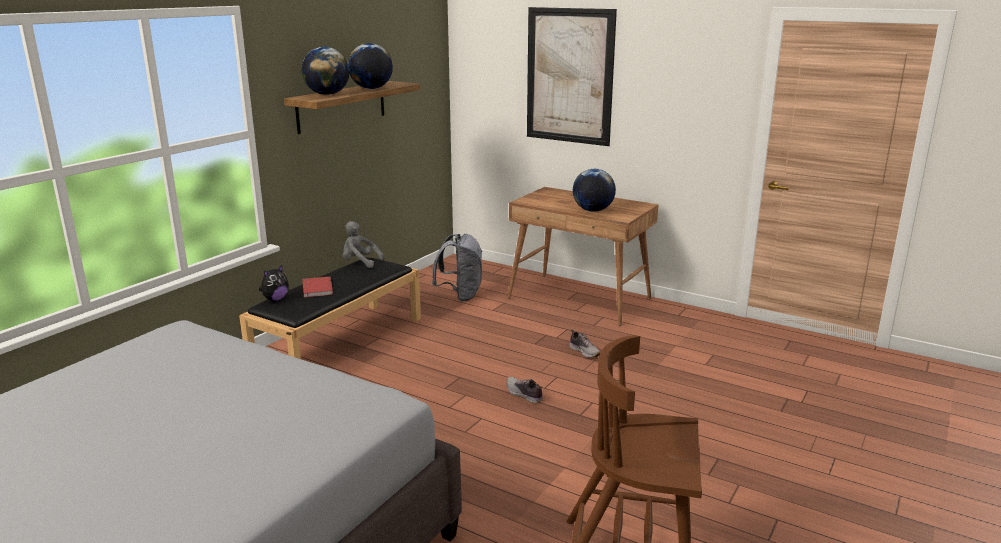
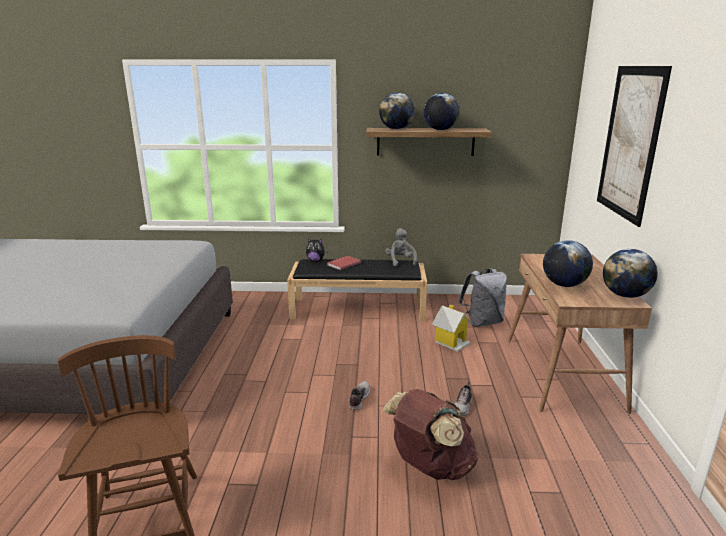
camera: 60 degrees right, 0 degrees up
(477, 321) = (451, 342): none -> toy house
(631, 203) = (625, 295): none -> globe
(651, 392) = (430, 467): none -> brown backpack

